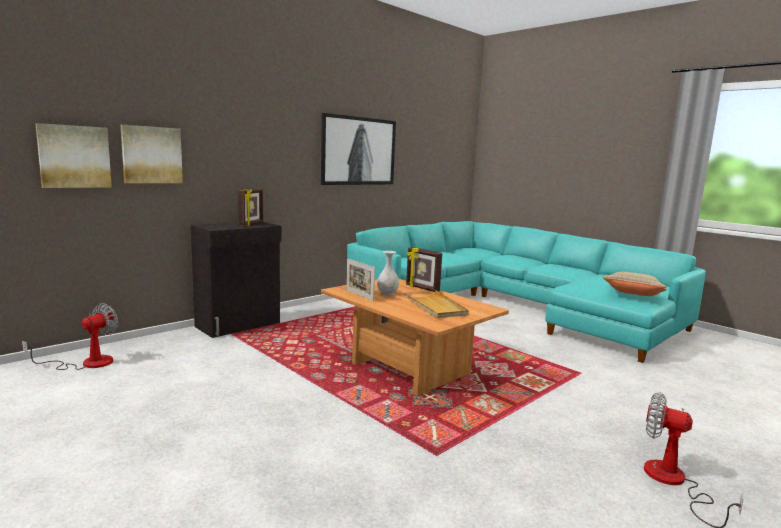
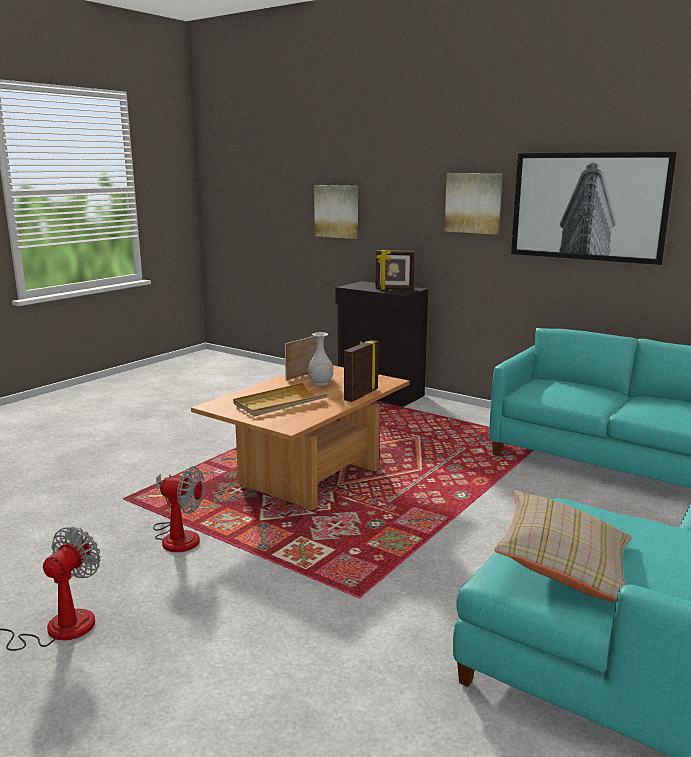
camera: 80 degrees right, 5 degrees up
(74, 156) = (289, 212): picture -> picture (473, 203)
(86, 363) = (261, 373): fan -> fan (178, 535)

